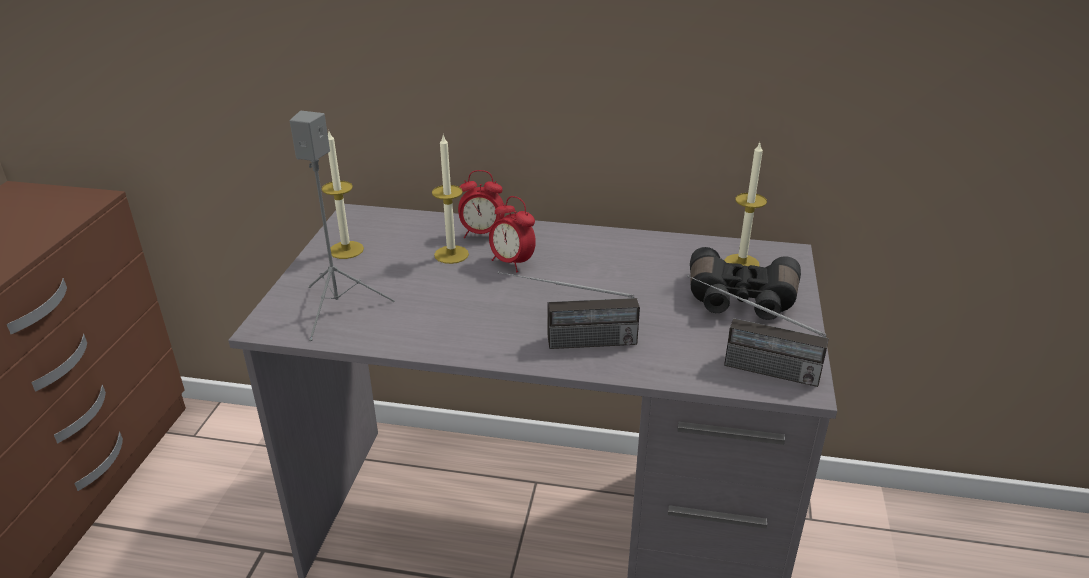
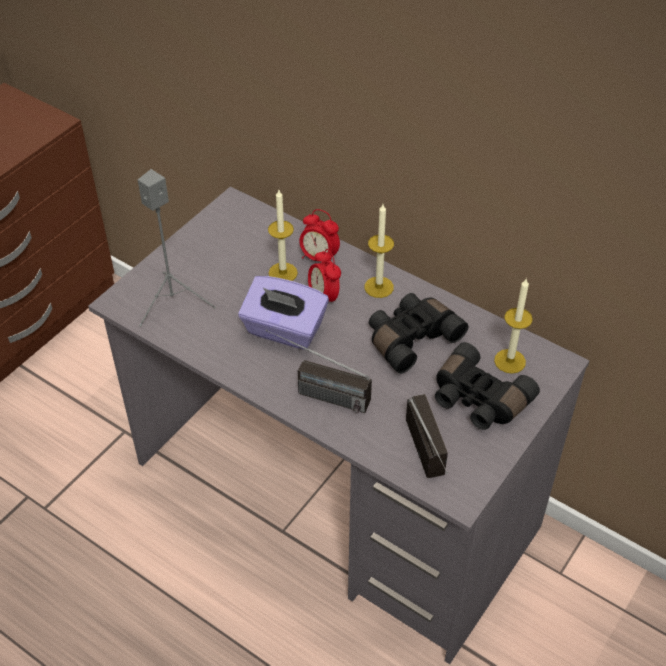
camera: 25 degrees right, 15 degrees up
(346, 250) = (208, 242): candle -> candle (379, 287)
(489, 299) = (284, 330): none -> purple tissue box
(630, 271) = (411, 338): none -> black binoculars
(746, 365) = (433, 462): radio -> radio turned 150 degrees counterclockwise

